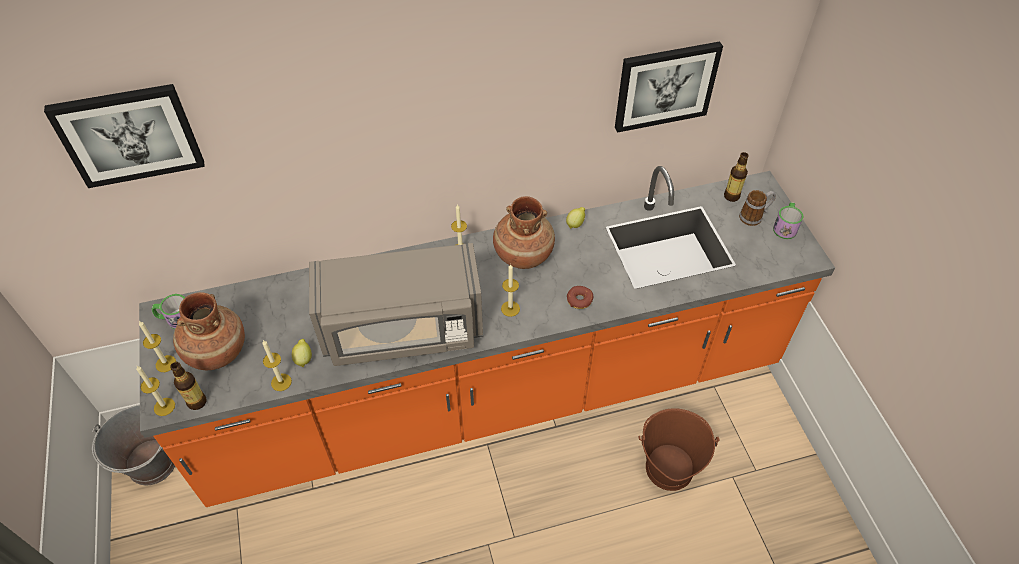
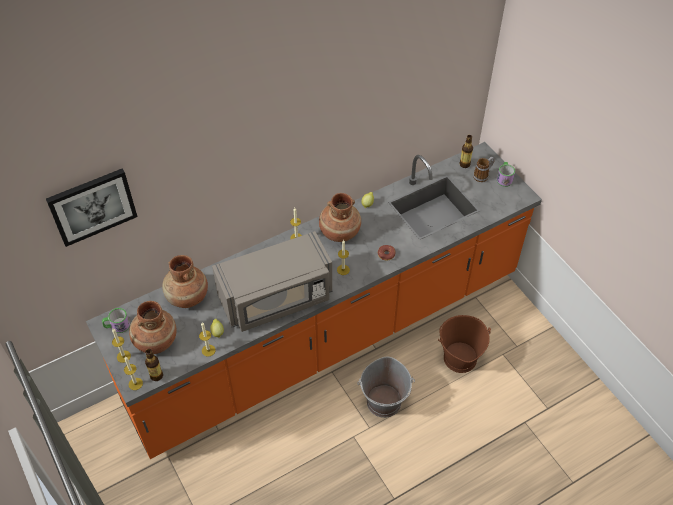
camera: 15 degrees left, 0 degrees up
(153, 464) = (93, 442): grey bucket -> grey bucket (384, 402)
(283, 300) = (187, 297): none -> brown vase
(665, 85) = (414, 103): picture -> none

